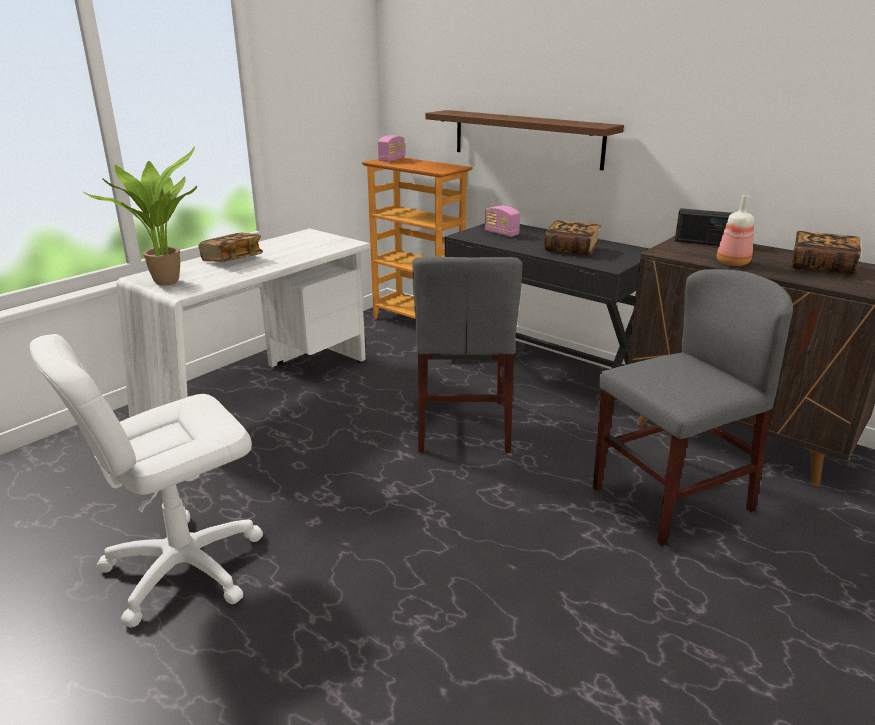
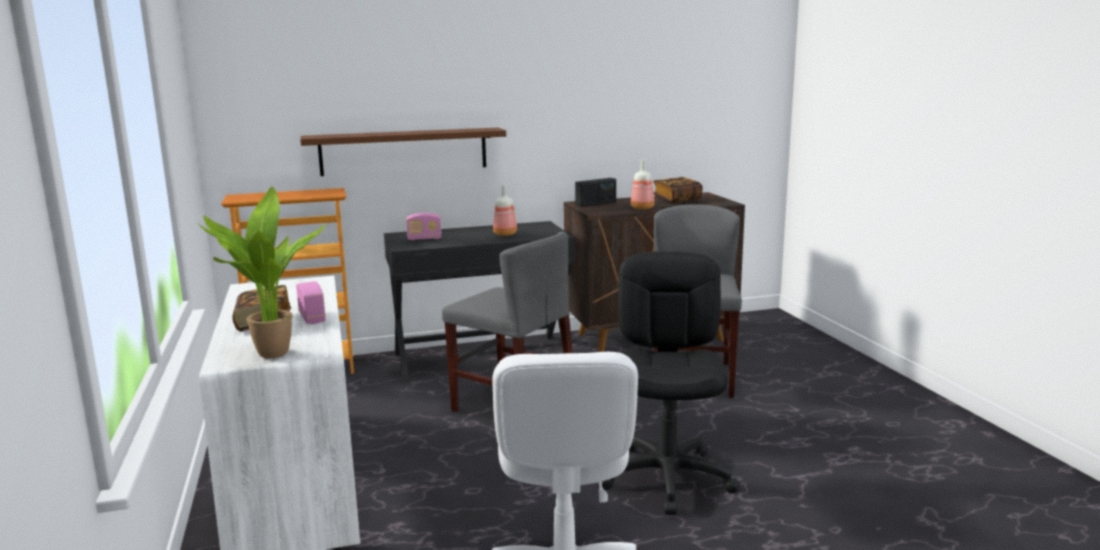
camera: 55 degrees left, 10 degrees down
(391, 160) = (245, 197): radio -> radio (312, 318)
(413, 563) = (667, 478): none -> black office chair
(571, 250) = (504, 234): book -> bottle

